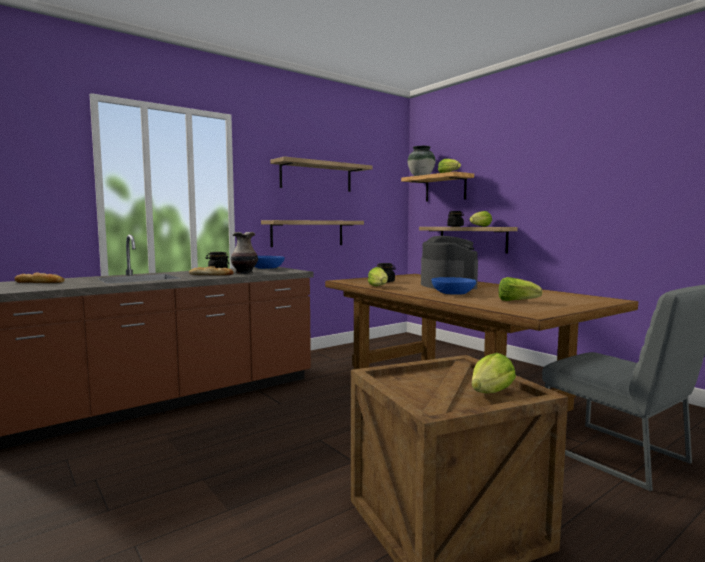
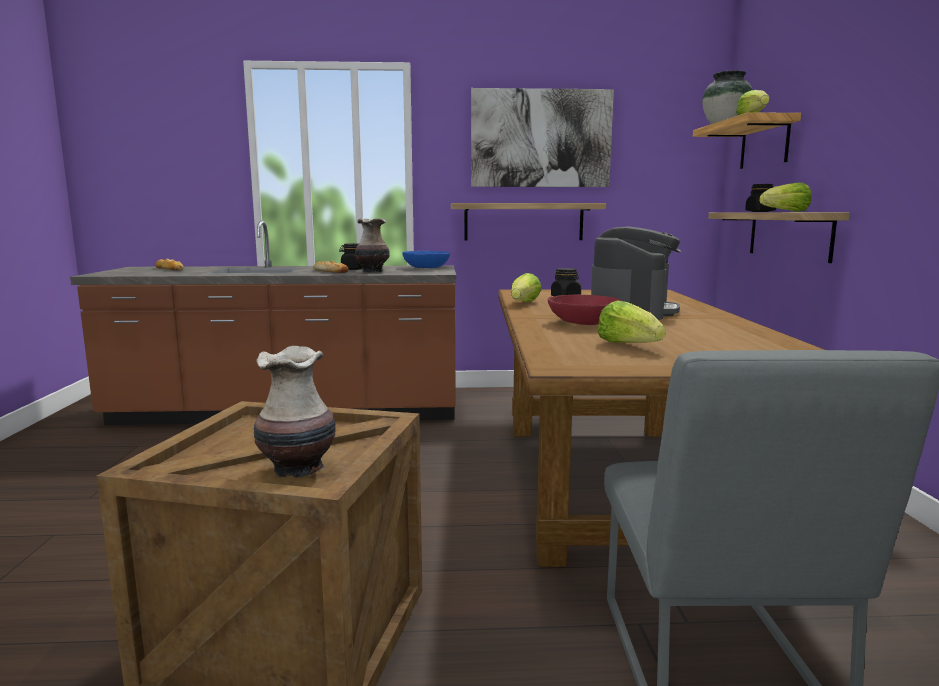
camera: 35 degrees right, 5 degrees up
(316, 176) = (541, 138): shelf -> picture
(453, 293) = (583, 323): blue bowl -> red bowl
(491, 393) = (299, 469): lettuce -> vase

